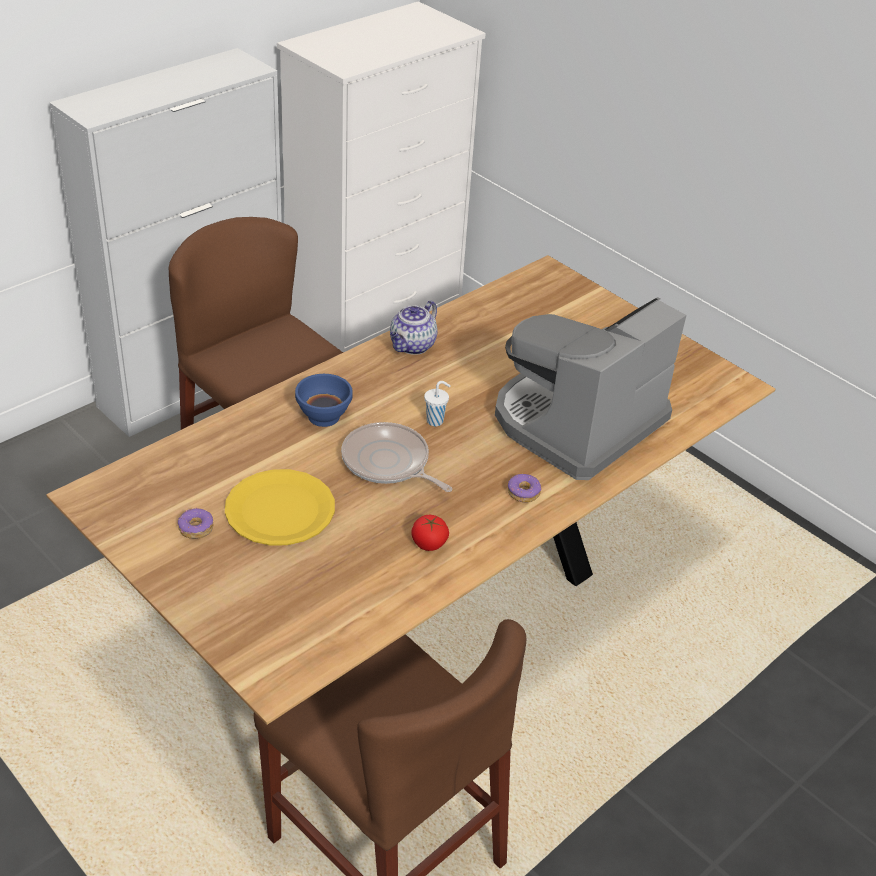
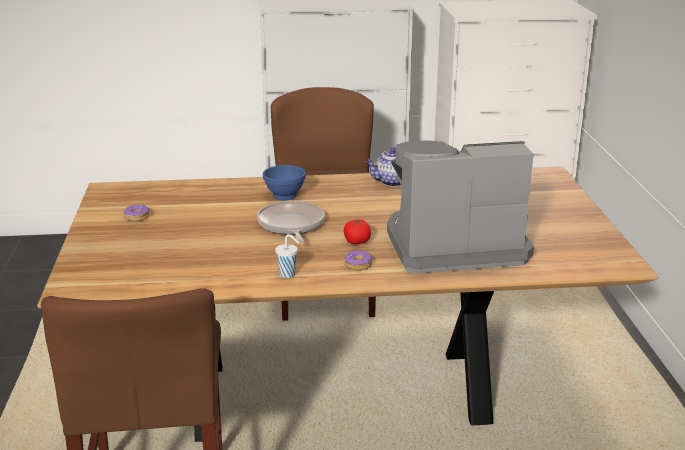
camera: 40 degrees right, 15 degrees down
(280, 510) = (193, 225): yellow plate -> none
(429, 543) = (256, 266): tomato -> tomato (356, 242)
(436, 421) = (353, 217): white cup -> white cup (288, 275)

